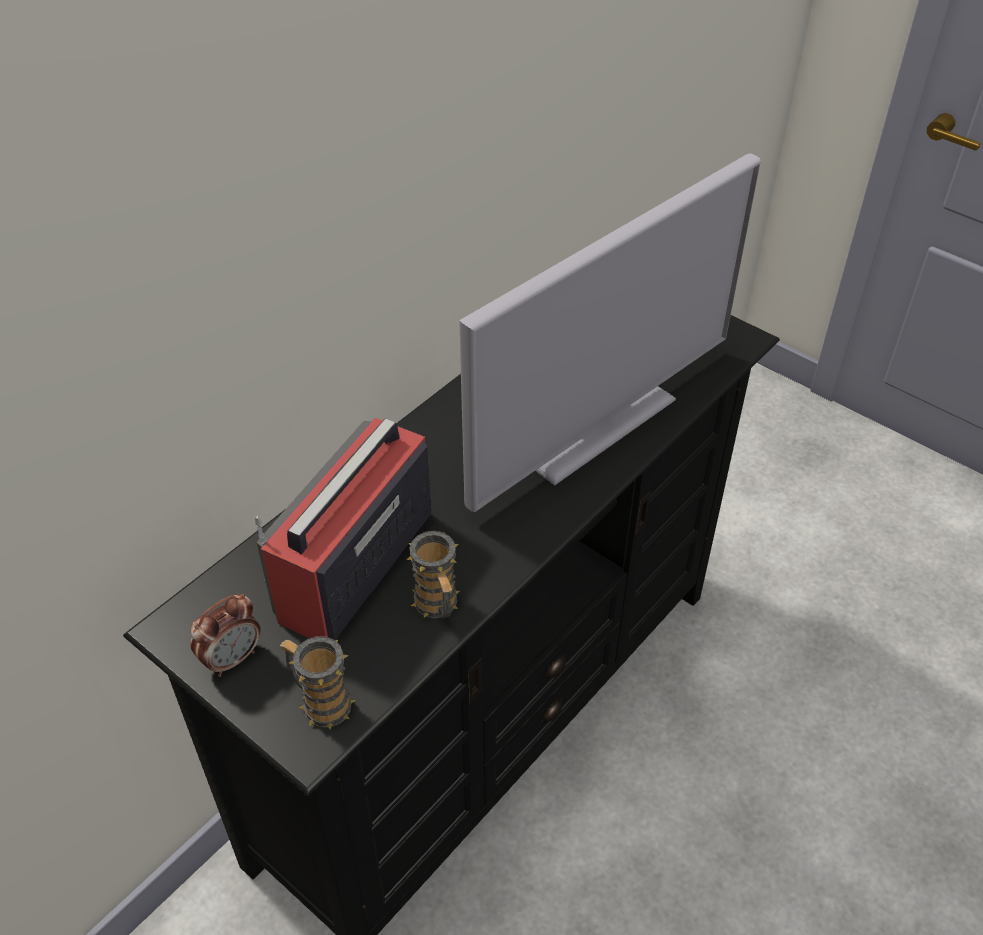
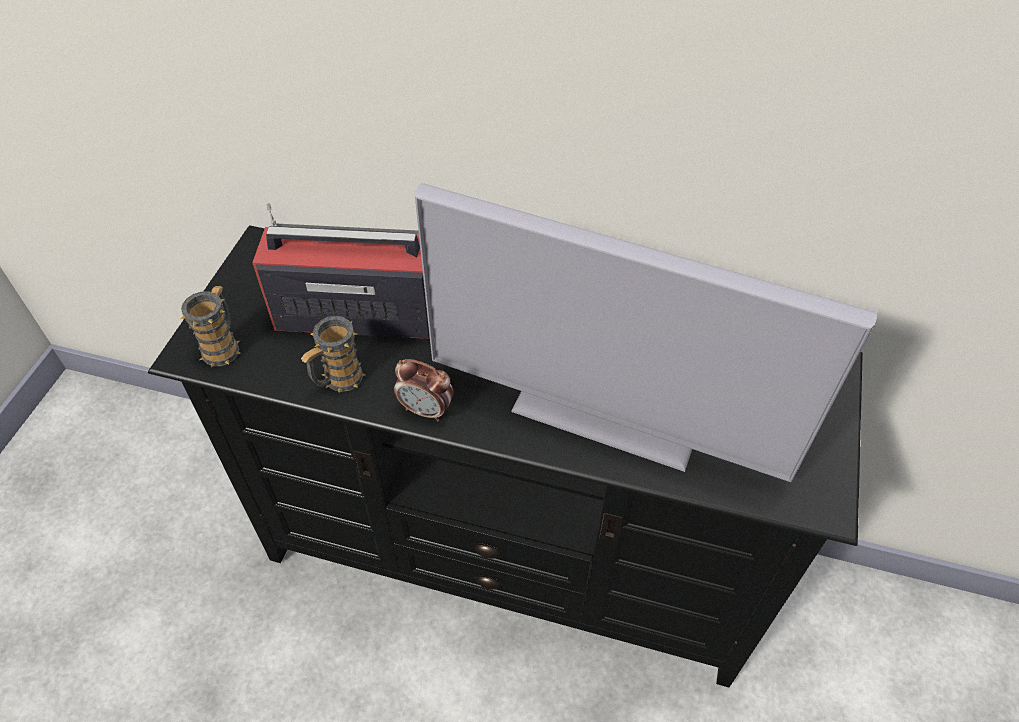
camera: 65 degrees right, 5 degrees up
(232, 658) = (245, 285): alarm clock -> alarm clock (426, 410)

